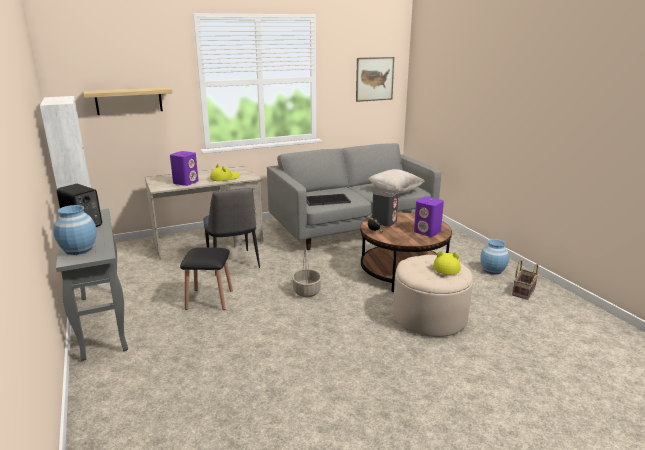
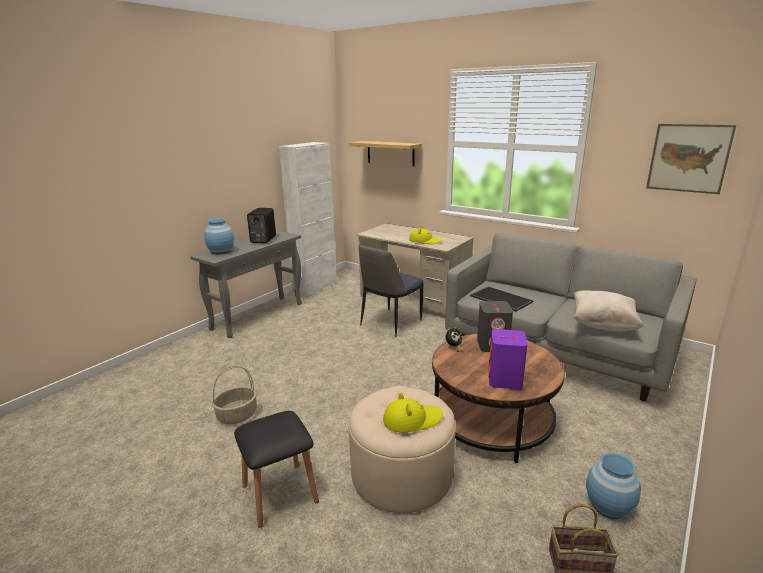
camera: 60 degrees right, 0 degrees up
(186, 182) = (393, 235): purple speaker -> none
(209, 299) = (320, 338): black stool -> black stool (280, 493)
(306, 291) = (378, 375): basket -> basket (237, 415)

